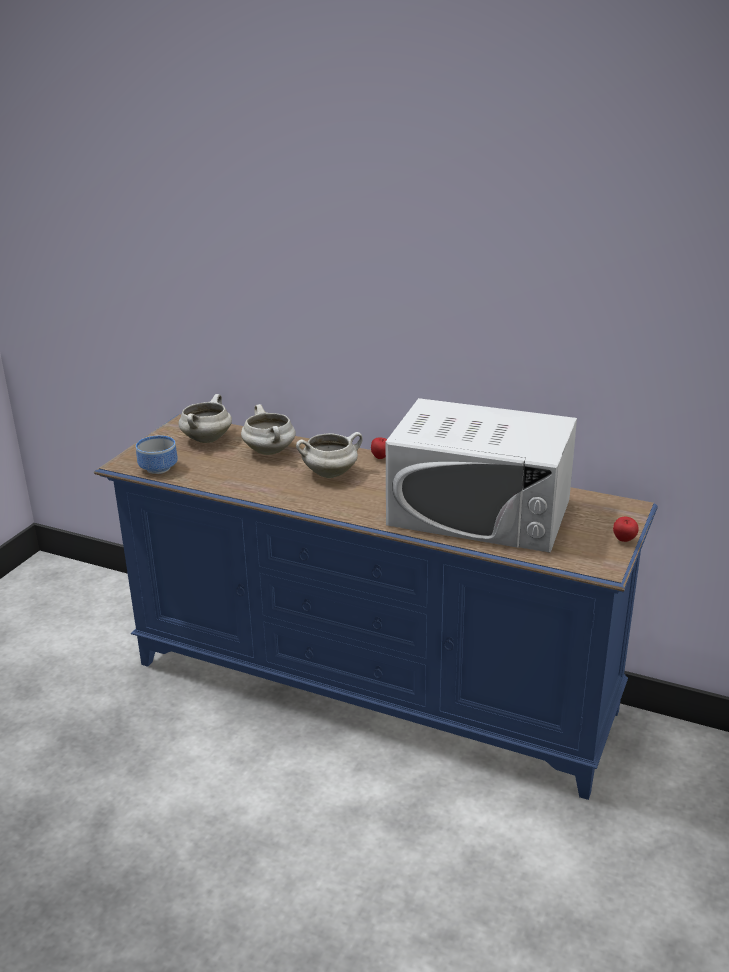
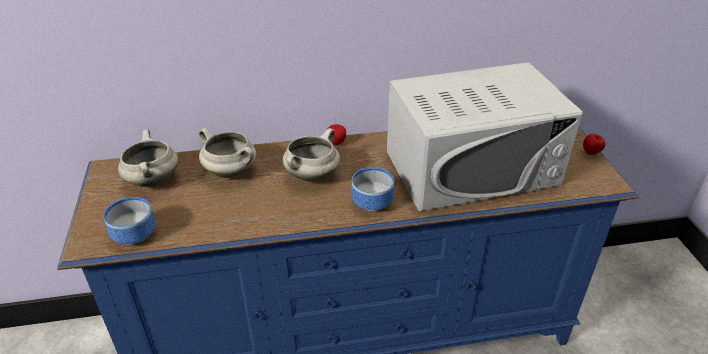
camera: 35 degrees left, 10 degrees up
(353, 506) = (370, 202): none -> bowl

